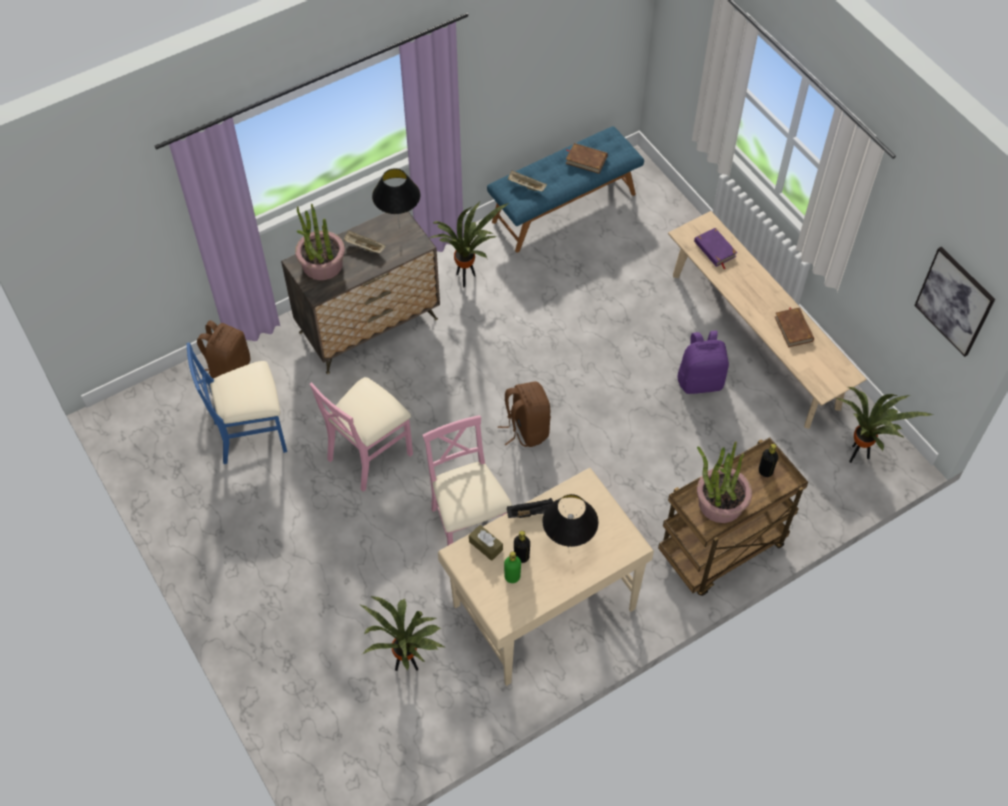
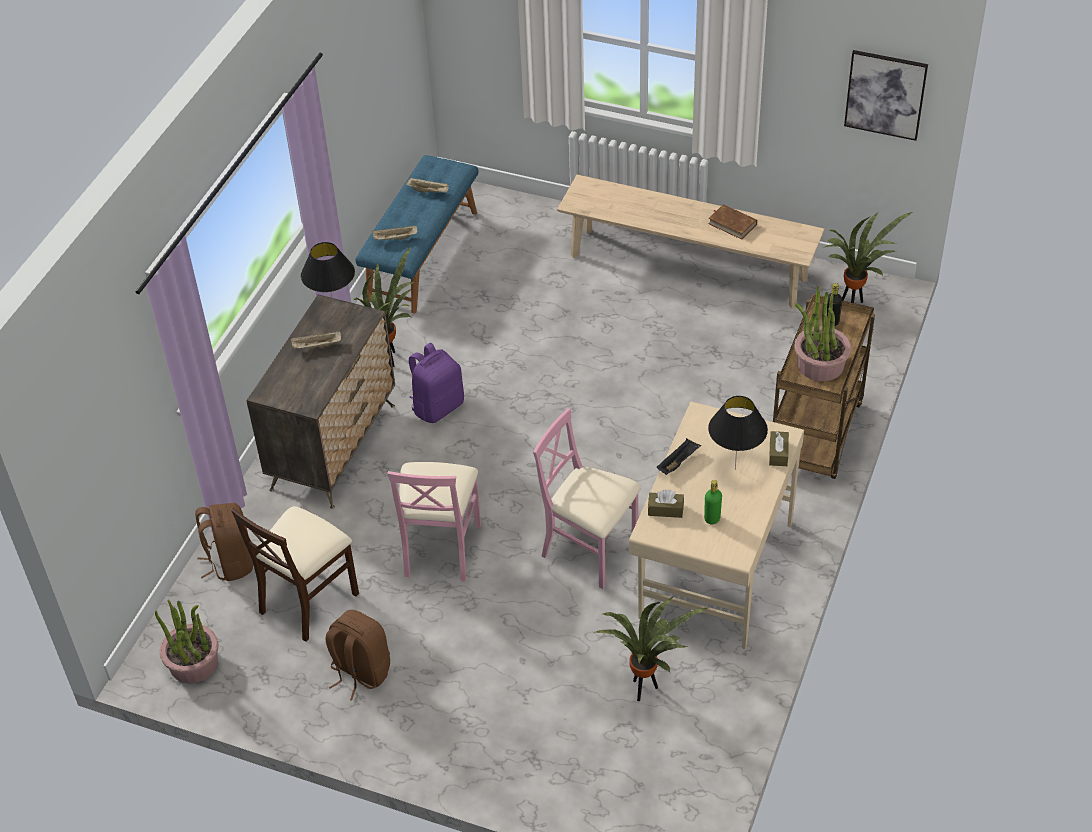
camera: 35 degrees left, 10 degrees down
(251, 434) = (308, 600): blue chair -> beige chair
(322, 264) = (290, 381): potted plant -> potted plant (193, 663)
(521, 557) = (704, 499): black bottle -> none
(526, 429) = (563, 444): brown backpack -> brown backpack (360, 672)
(586, 160) = (429, 191): brown book -> beige tray
(613, 557) = (778, 453): none -> brown tissue box
(700, 381) = (674, 322): purple backpack -> purple backpack (437, 406)
(714, 249) = (609, 201): purple book -> none

